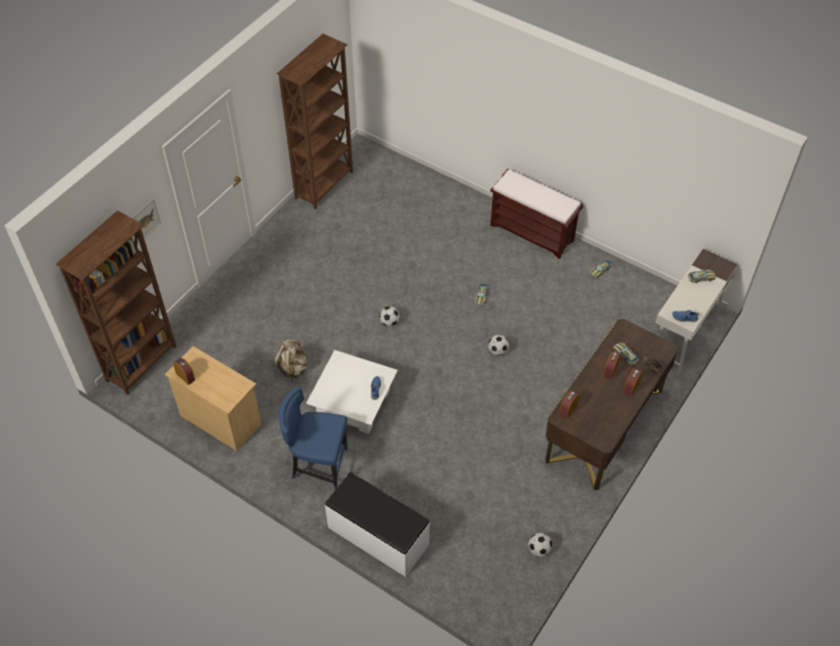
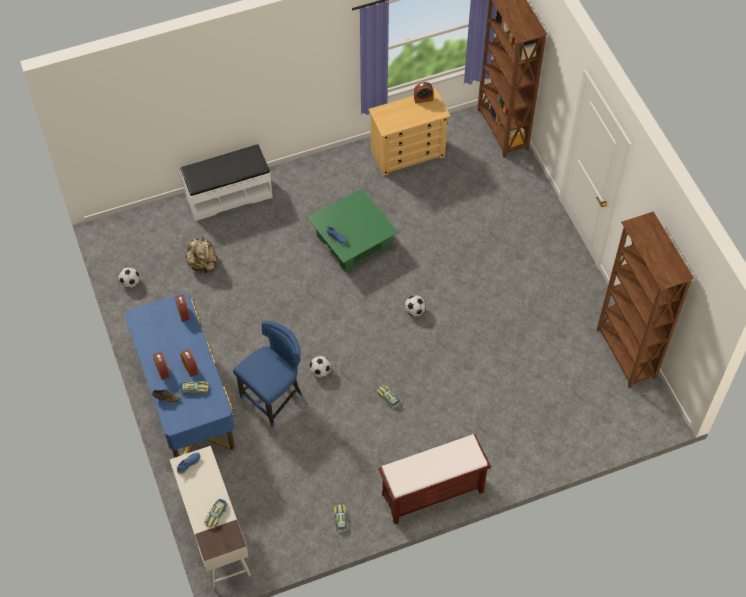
camera: 125 degrees right, 5 degrees up
(144, 221) = (557, 80): picture -> none
(293, 368) = (420, 220): beige backpack -> beige backpack (203, 264)
(318, 465) = (316, 191): blue chair -> blue chair (274, 397)
(353, 403) = (353, 241): white coffee table -> green coffee table
(604, 425) = (186, 399): brown desk -> blue desk

